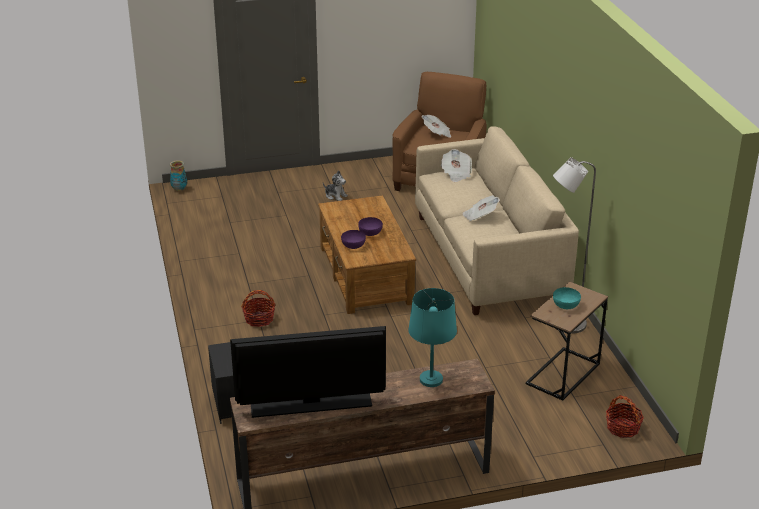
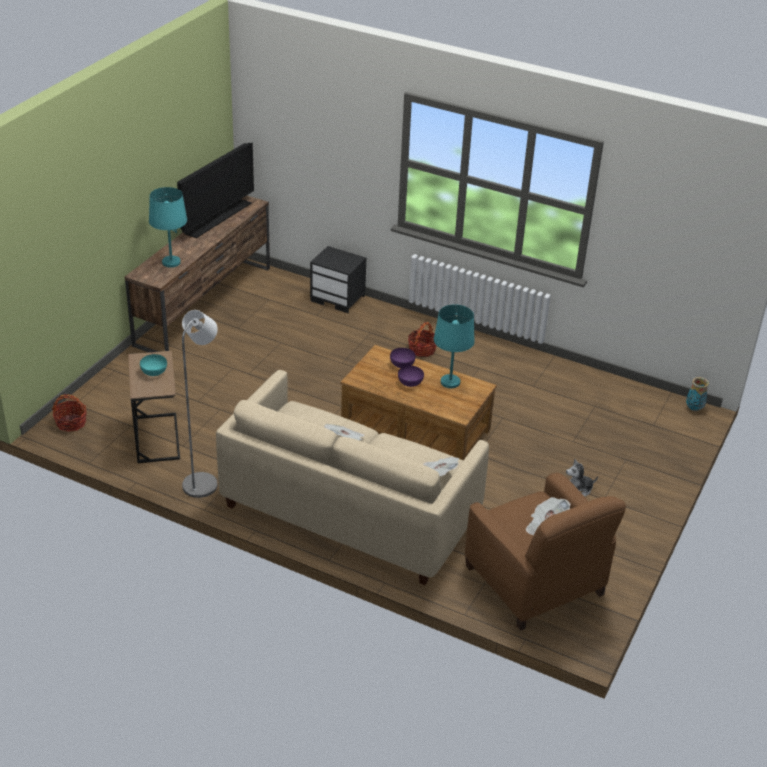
camera: 130 degrees right, 5 degrees up
(344, 219) = (450, 382): none -> turquoise table lamp

